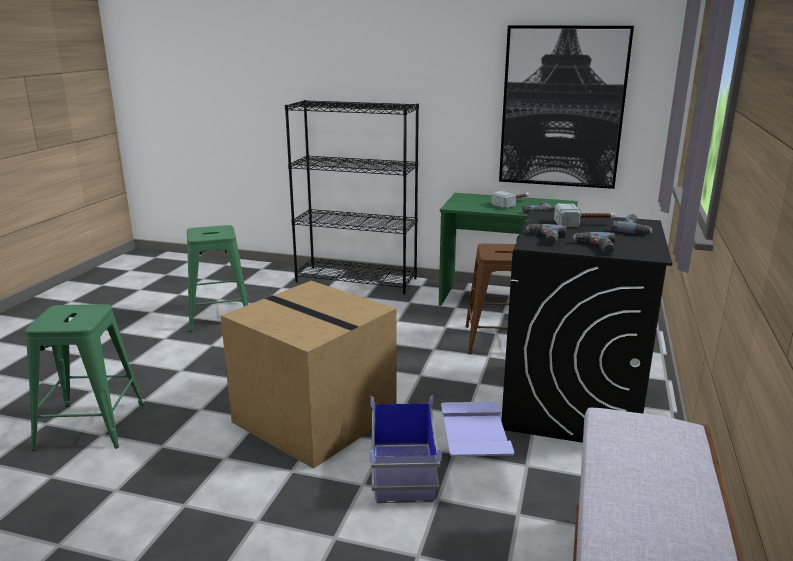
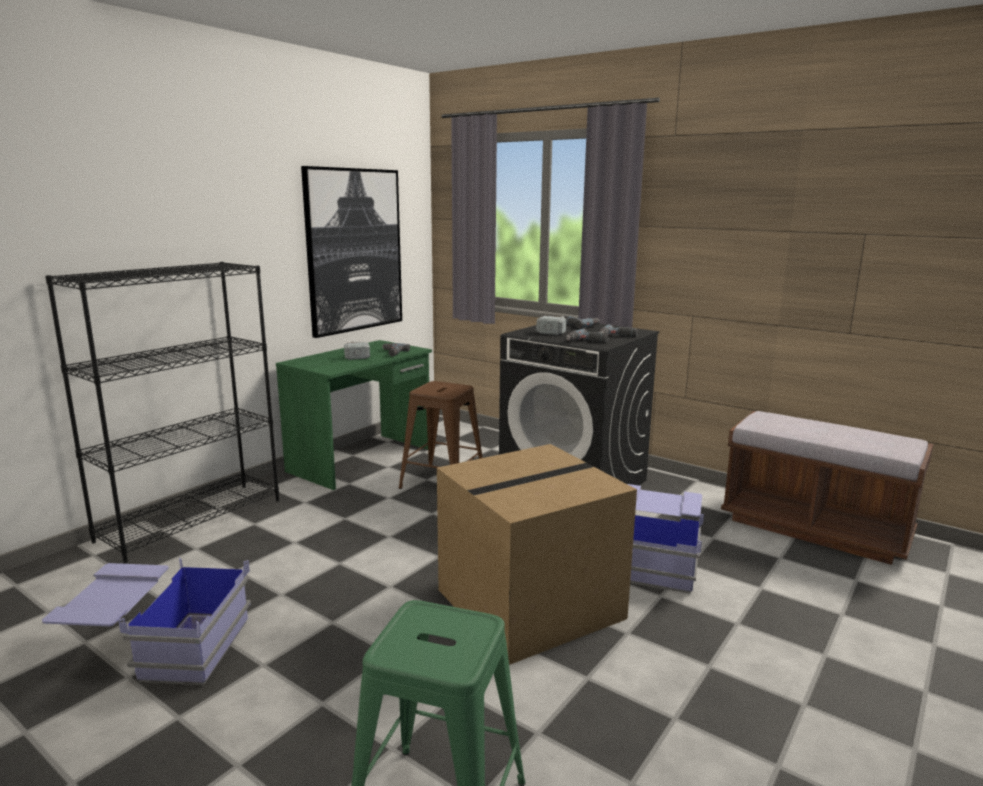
camera: 70 degrees left, 5 degrees down
(219, 316) = (158, 648): green stool -> blue storage box

